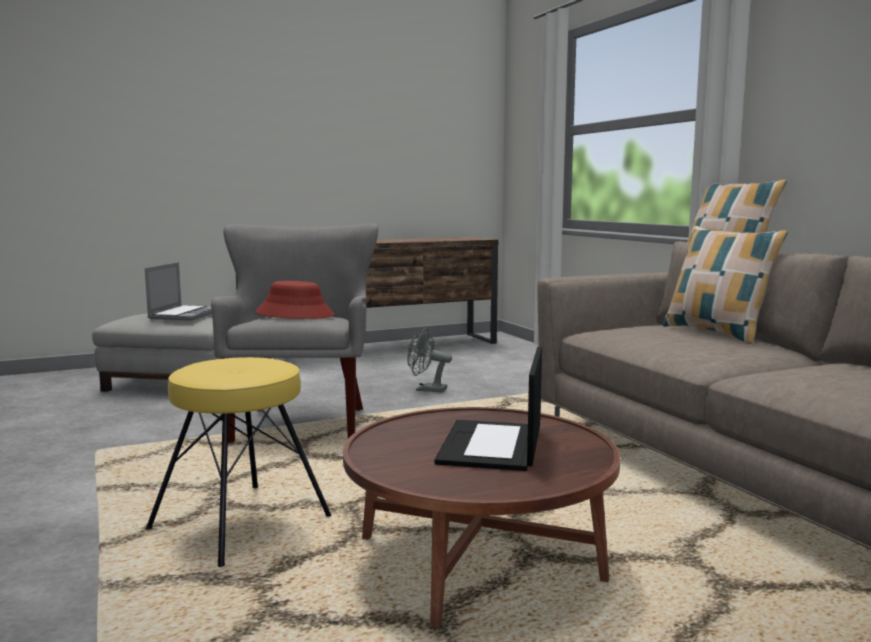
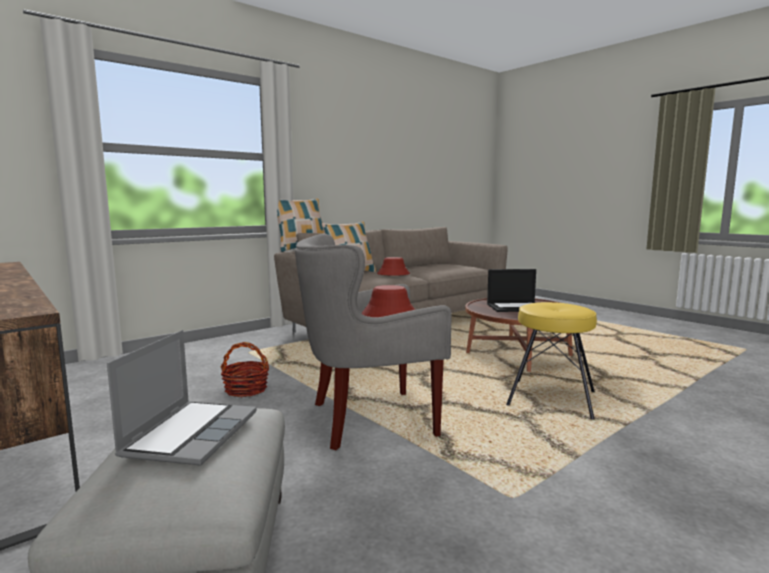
camera: 105 degrees left, 0 degrees up
(184, 314) = (191, 433): laptop -> laptop turned 105 degrees clockwise
(426, 389) = (246, 389): grey fan -> basket
(711, 349) = (393, 274): none -> red hat

